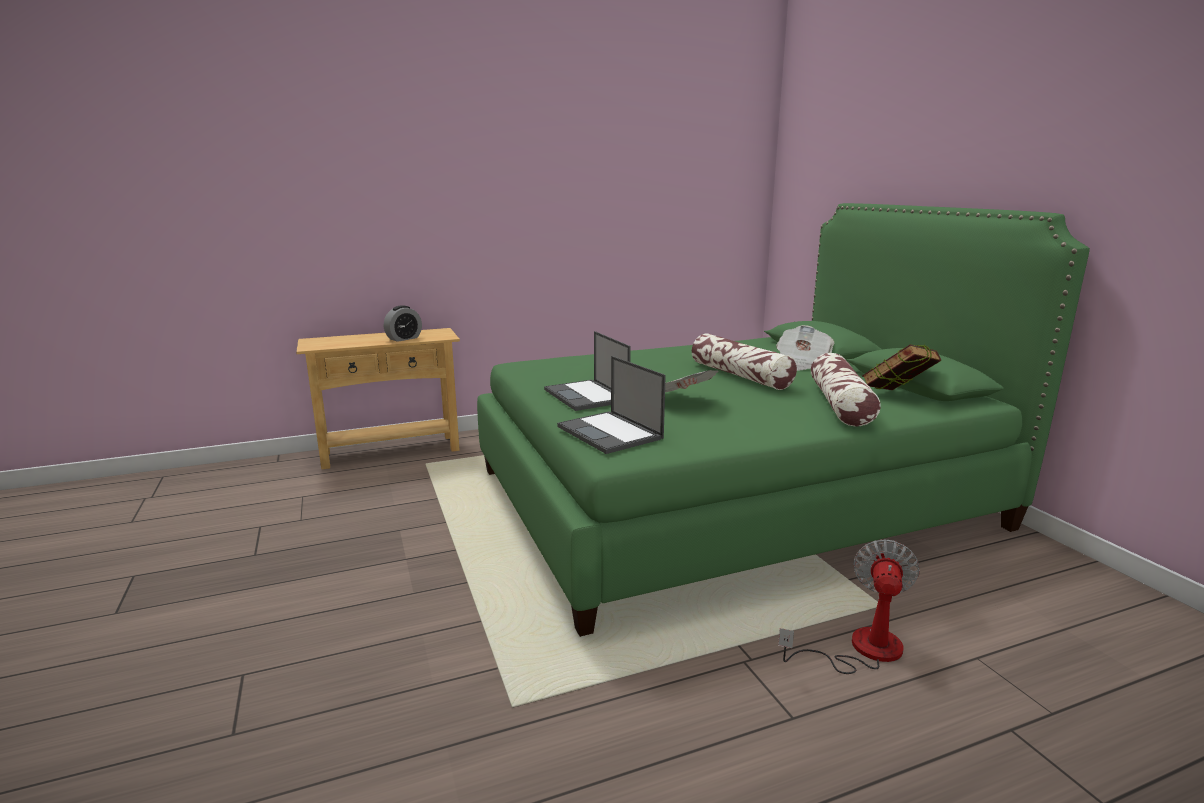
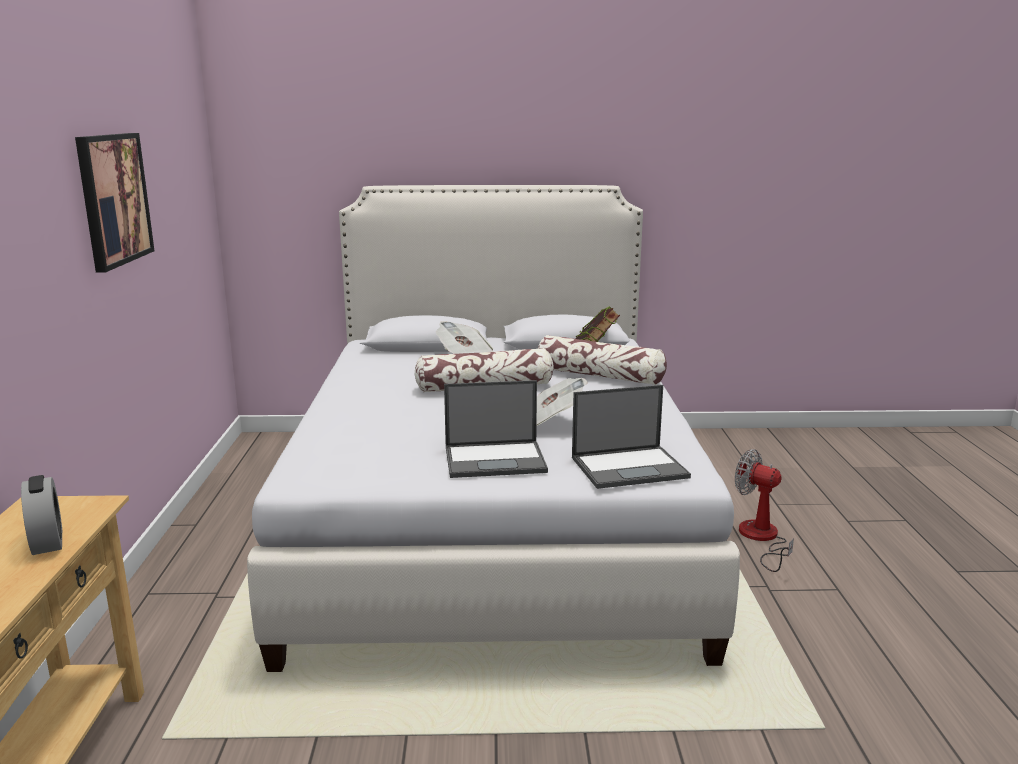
camera: 70 degrees left, 0 degrees up
(601, 192) = (113, 199): none -> picture
(730, 497) = (492, 520): green bed -> white bed

